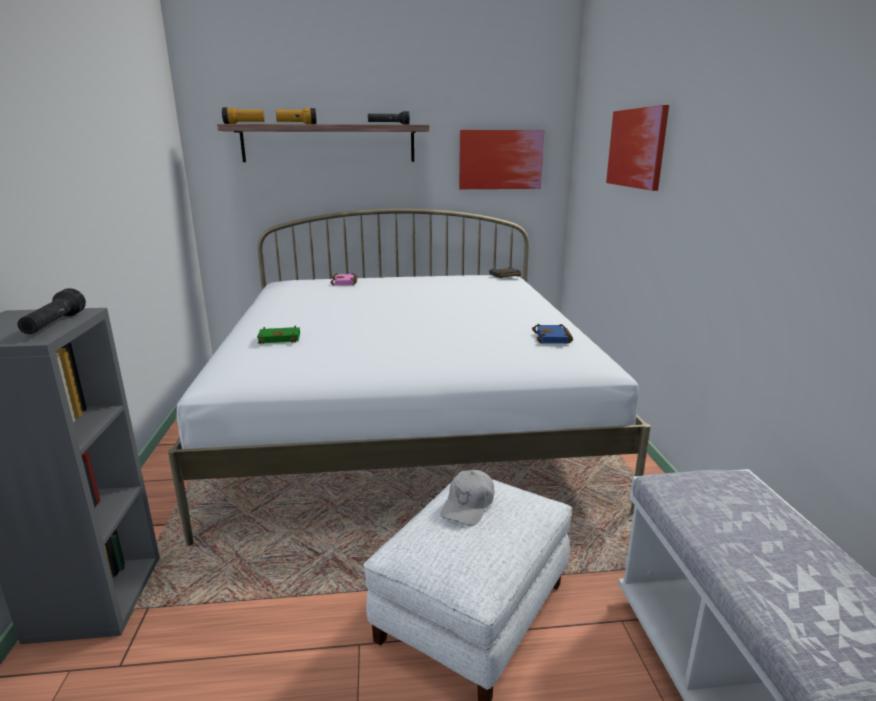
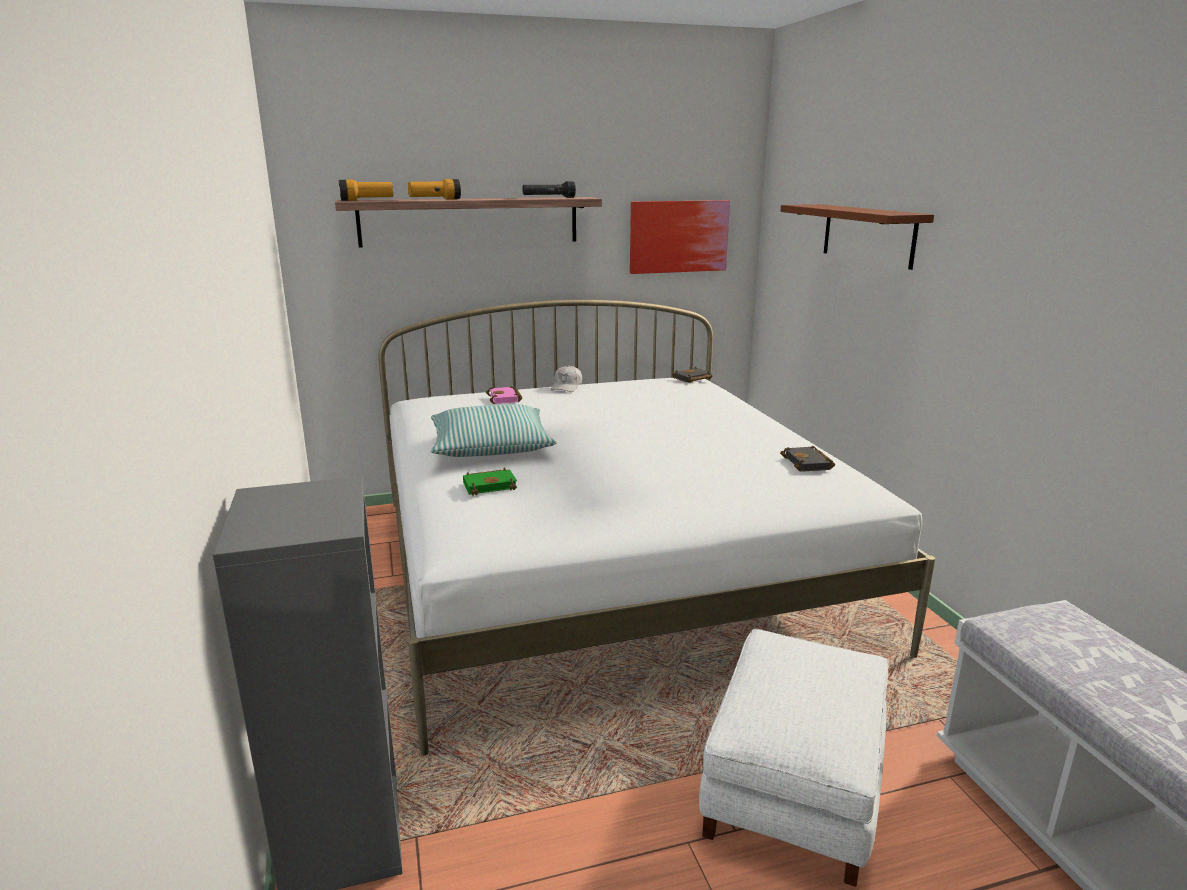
camera: 10 degrees left, 0 degrees up
(54, 325) = (334, 507): black flashlight -> none
(305, 313) = (490, 446): none -> pillow
(468, 505) = (789, 669): white cap -> white cap (566, 387)
(553, 338) = (809, 463): blue book -> black book
(637, 148) = (868, 234): picture -> brown shelf

